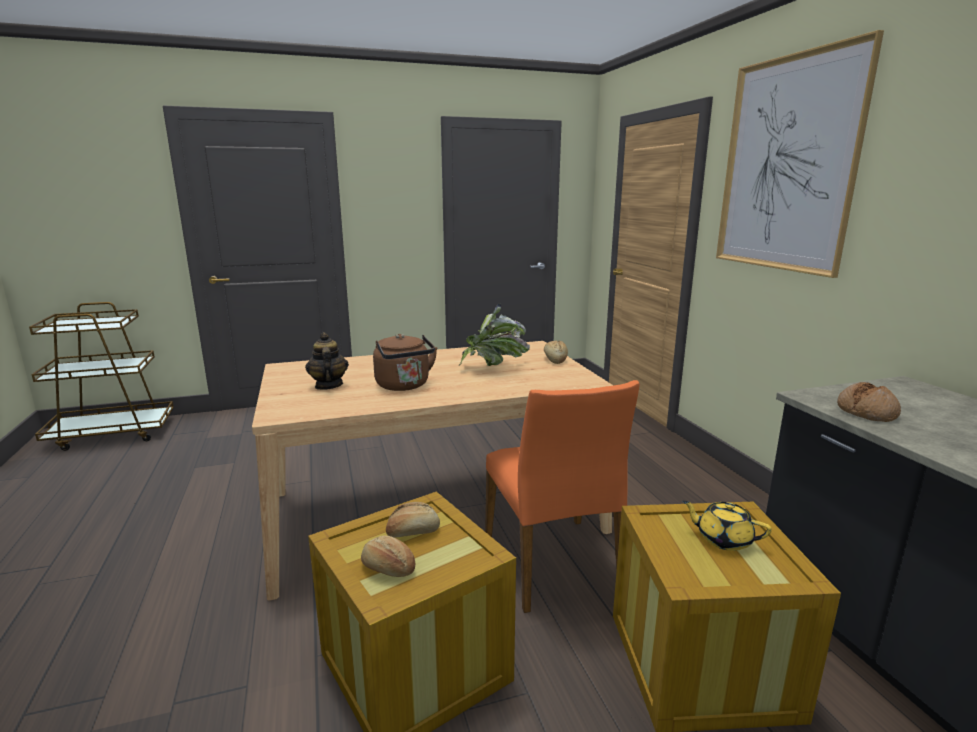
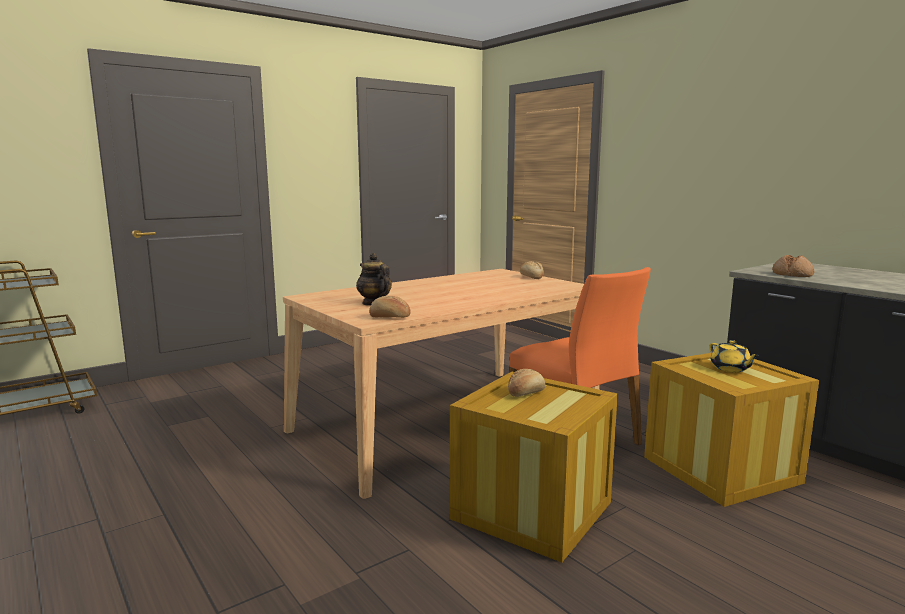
camera: 20 degrees left, 5 degrees down
(387, 568) = (536, 412): bread -> bread (389, 317)
(404, 386) = (441, 298): brown kettle -> none
(494, 367) = (492, 284): potted plant -> none
(723, 539) = (730, 369): yellow teapot -> yellow teapot turned 120 degrees counterclockwise
(787, 165) = (677, 121): picture -> none

